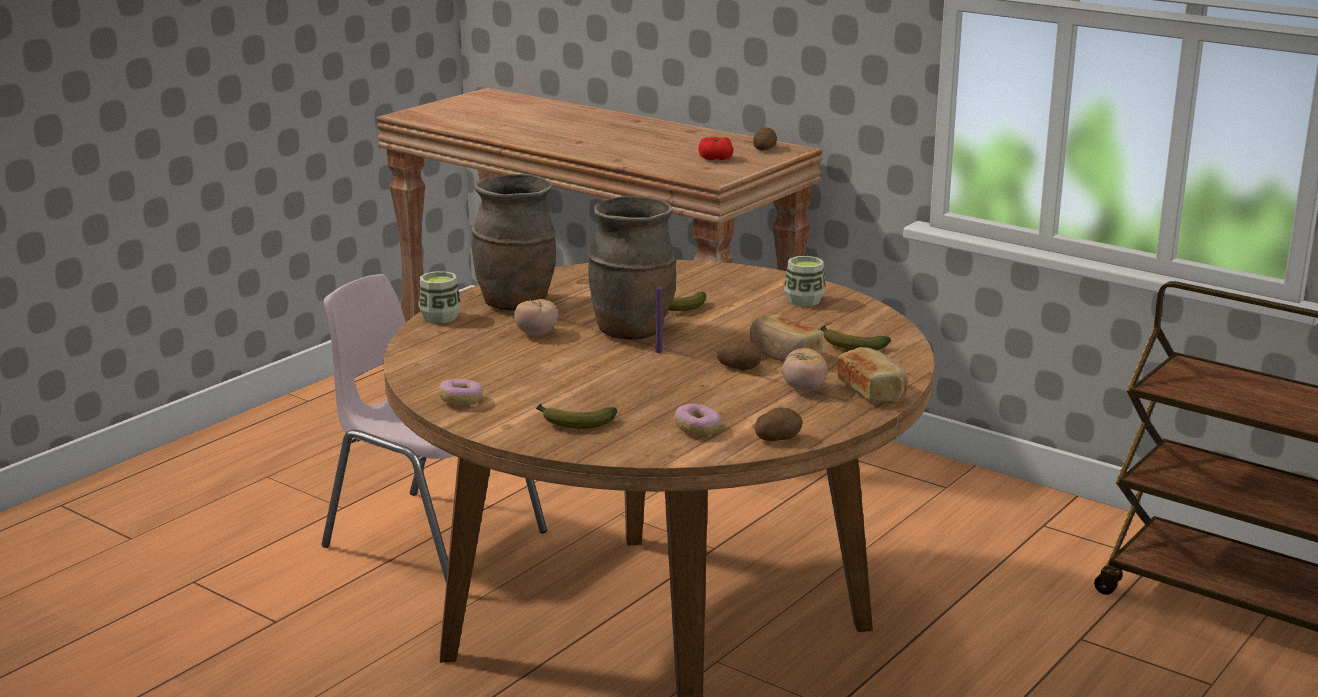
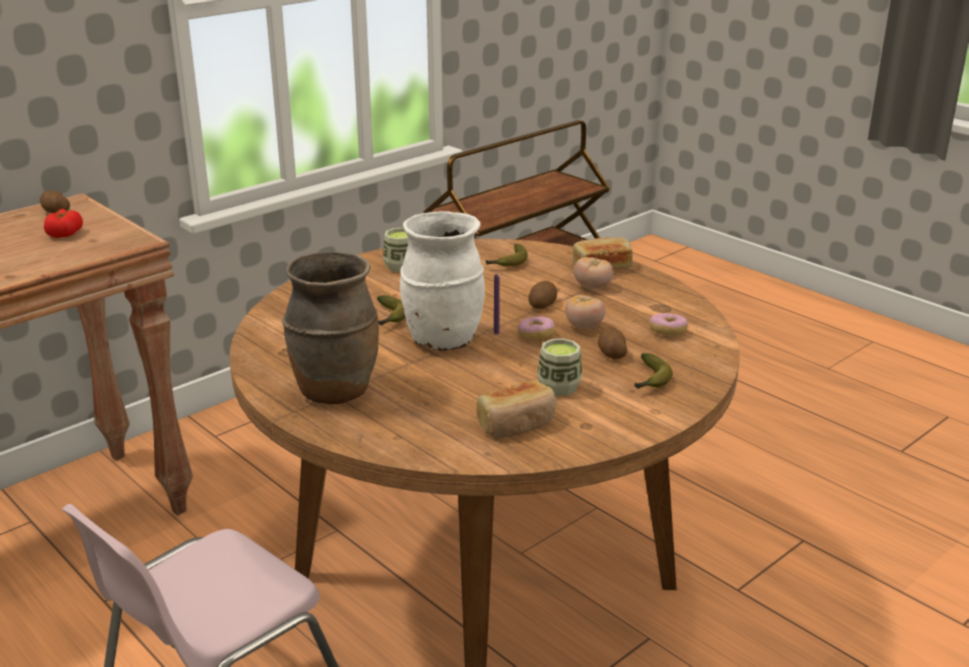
camera: 80 degrees left, 5 degrees up
(440, 317) = (353, 436): cup -> cup (559, 387)
(461, 401) = (594, 431): donut -> donut (536, 336)
(536, 334) = (428, 385): tomato -> tomato (584, 327)
(632, 331) = (442, 340): brown vase -> white vase
(777, 438) = (685, 306): potato -> potato (611, 354)
(784, 355) = (520, 286): bread -> bread (517, 424)

